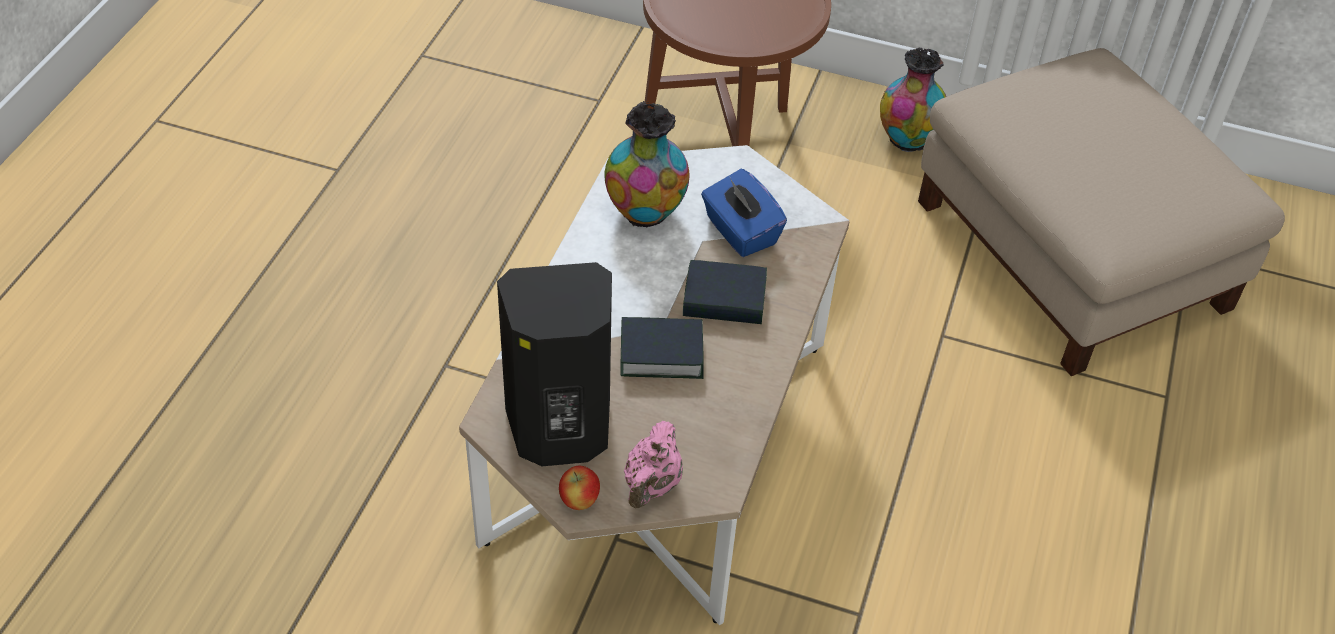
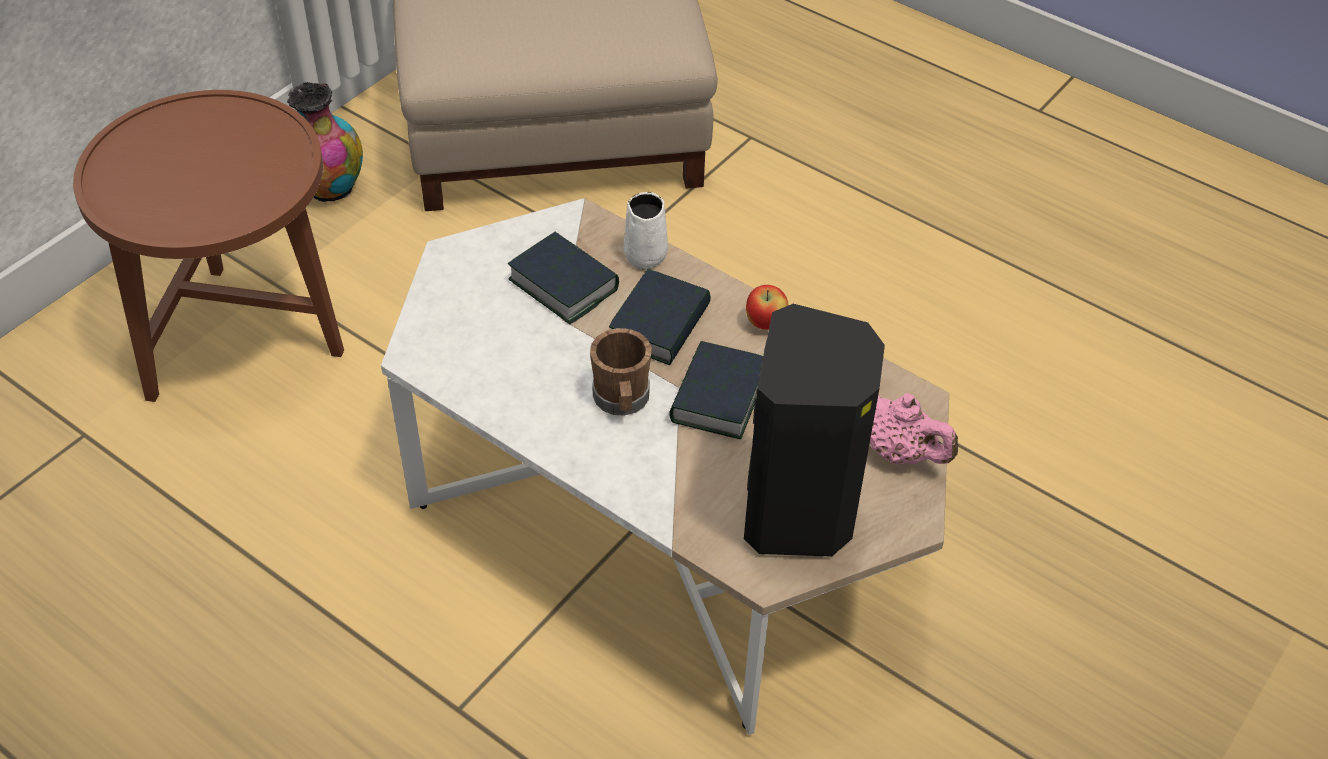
camera: 70 degrees left, 0 degrees up
(579, 501) = (905, 519): apple -> apple (765, 323)
(632, 296) = (622, 400): none -> brown mug
(645, 213) = (495, 355): vase -> none
(740, 232) = (563, 284): blue tissue box -> book
(802, 273) = (646, 254): none -> white mug

